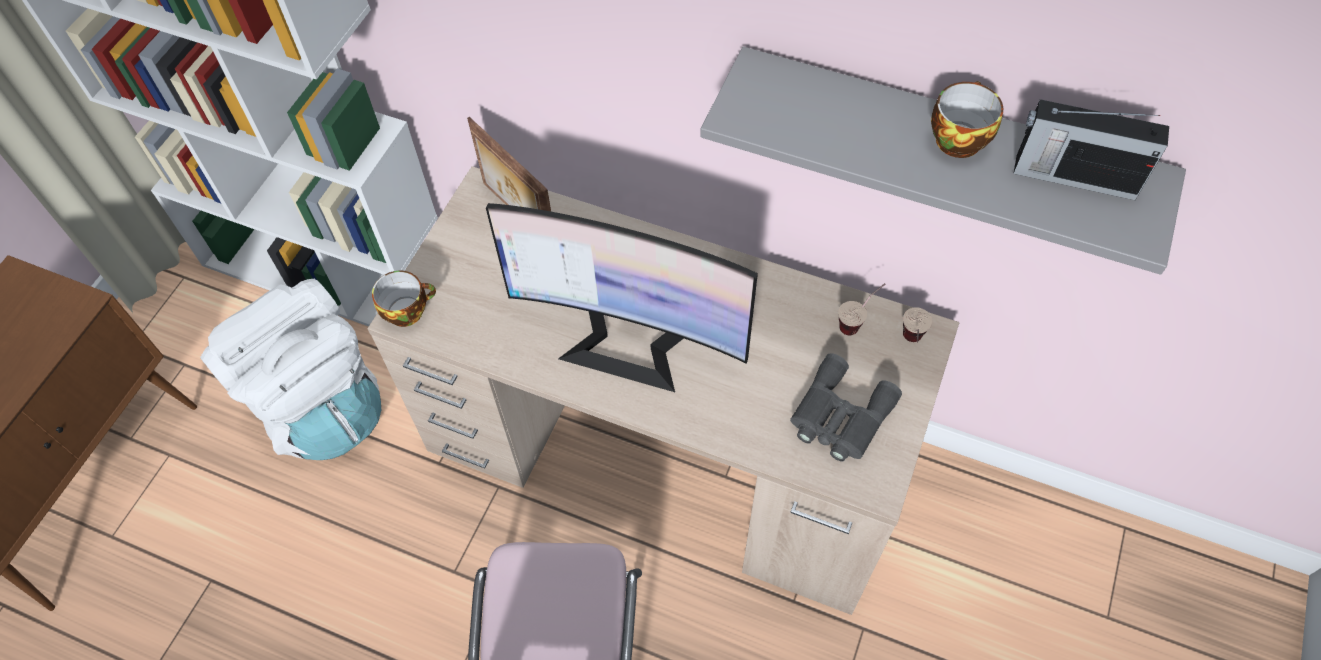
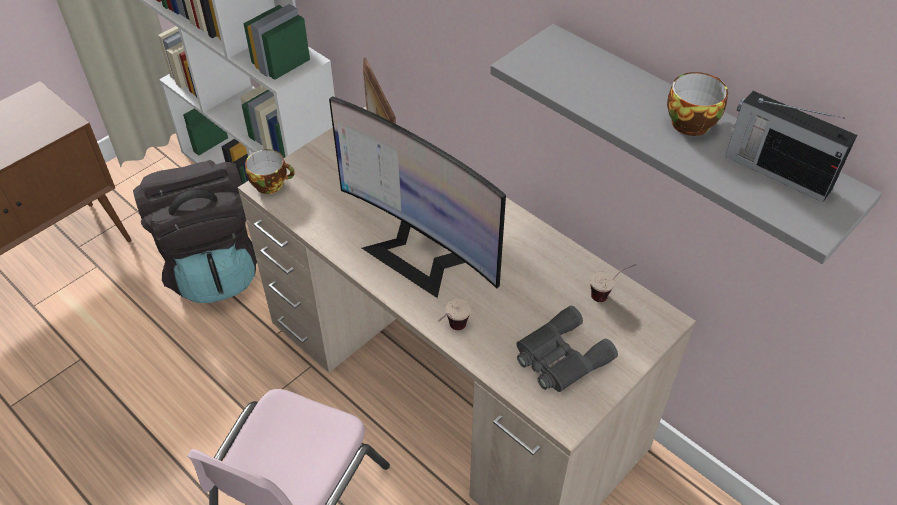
camera: 20 degrees right, 10 degrees down
(319, 405) = (213, 267): white backpack -> black backpack
(911, 344) = (646, 324): cup -> cup (452, 331)

